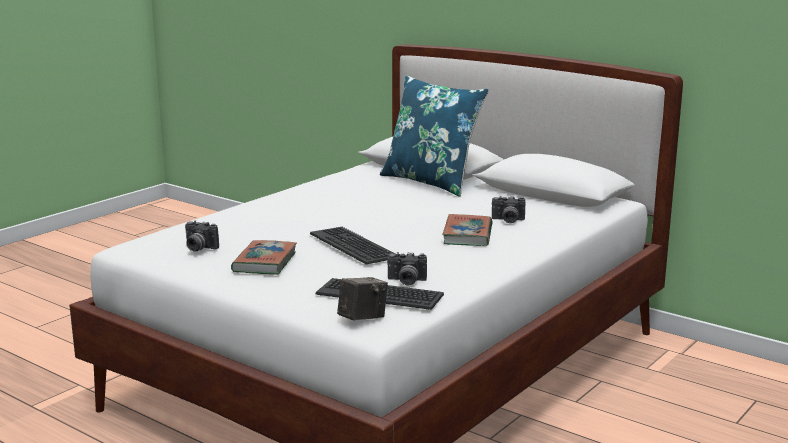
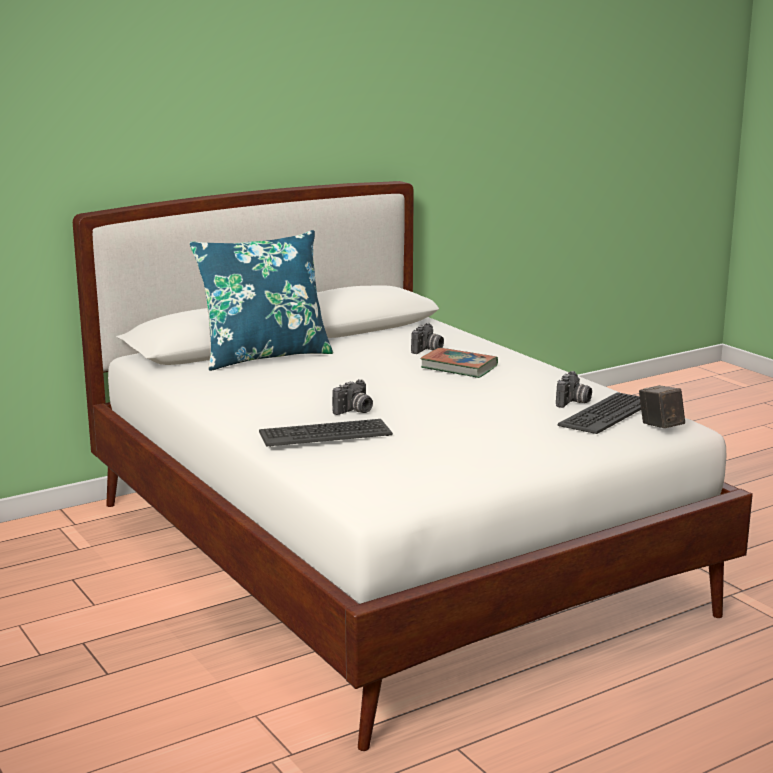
camera: 70 degrees left, 0 degrees up
(198, 248) = (420, 467): camera -> camera (354, 411)
(265, 262) = (485, 445): book -> none
(354, 246) = (462, 406): keyboard -> keyboard (325, 434)

